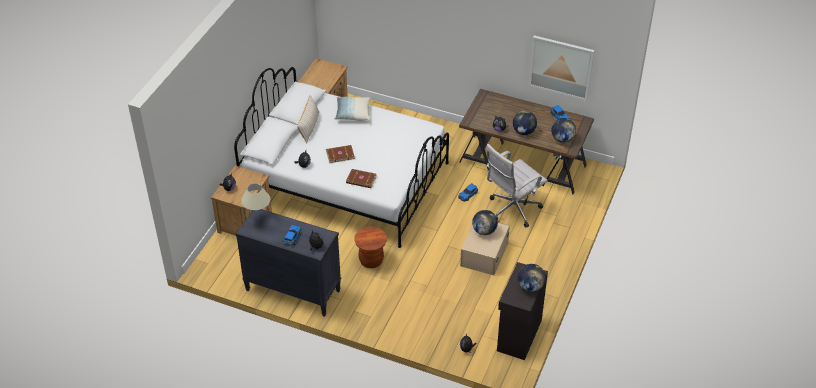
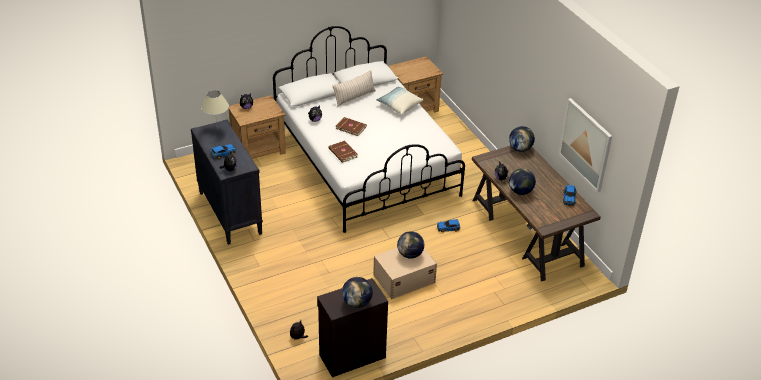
camera: 40 degrees right, 5 degrees down
(371, 261) = (311, 228): brown stool -> none
(512, 210) = (470, 261): white office chair -> none
(562, 139) = (548, 215): globe -> globe (520, 148)

